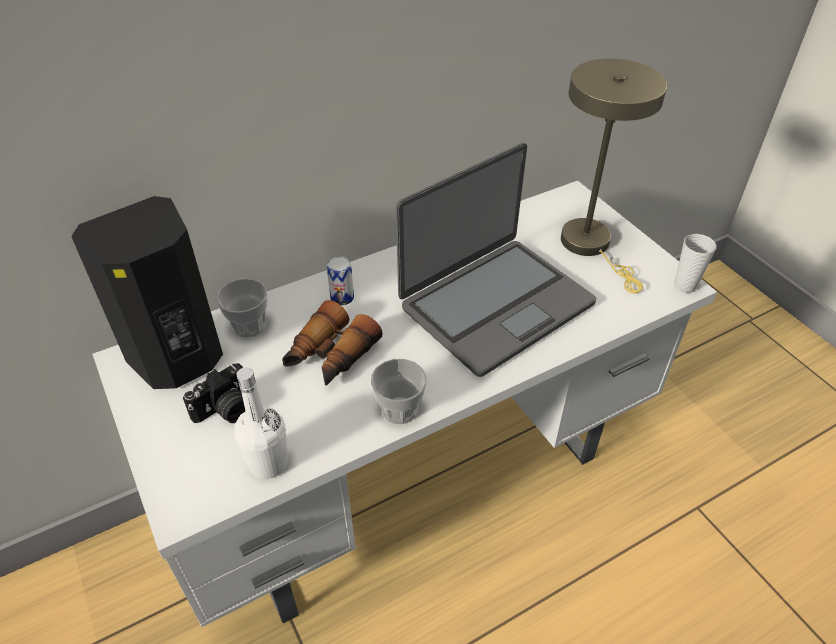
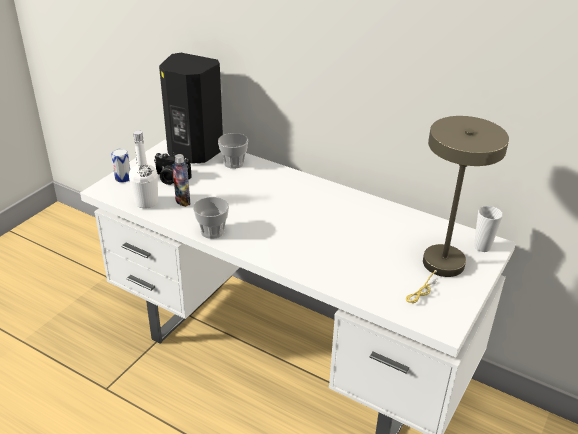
camera: 60 degrees right, 10 degrees down
(300, 417) = (183, 201): none -> bottle
(330, 356) = (233, 195): binoculars -> none
(342, 297) = (283, 183): can -> can (123, 178)
(495, 304) = (332, 241): laptop -> none
(685, 286) = (445, 328): cup -> cup (482, 247)

